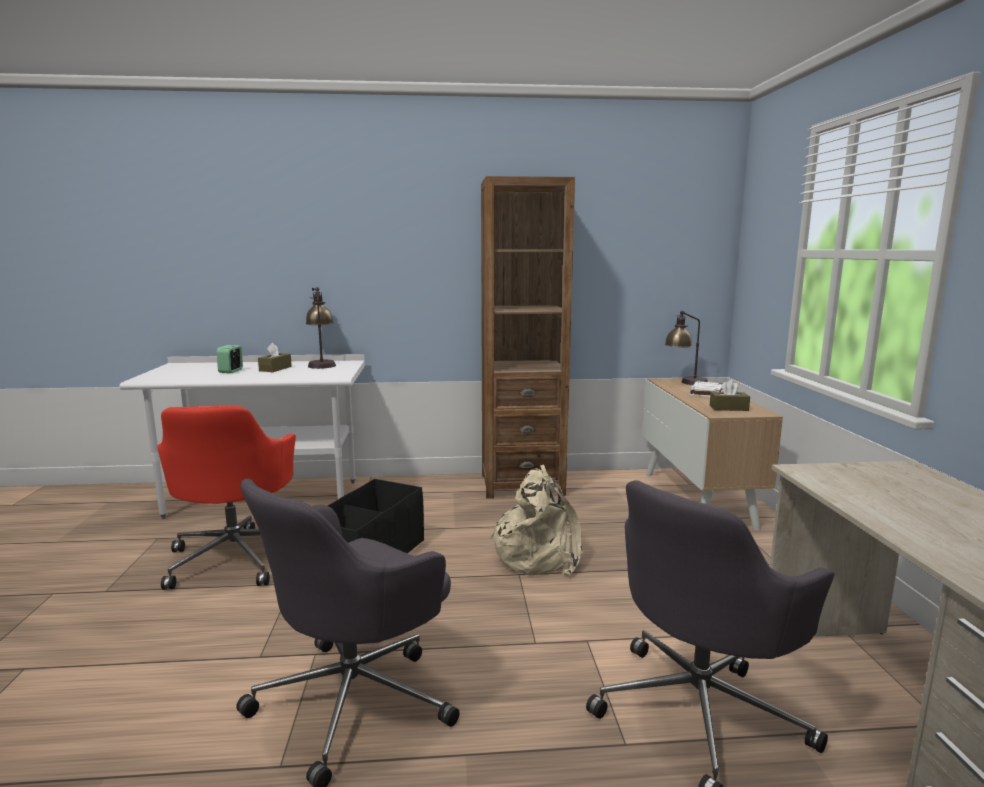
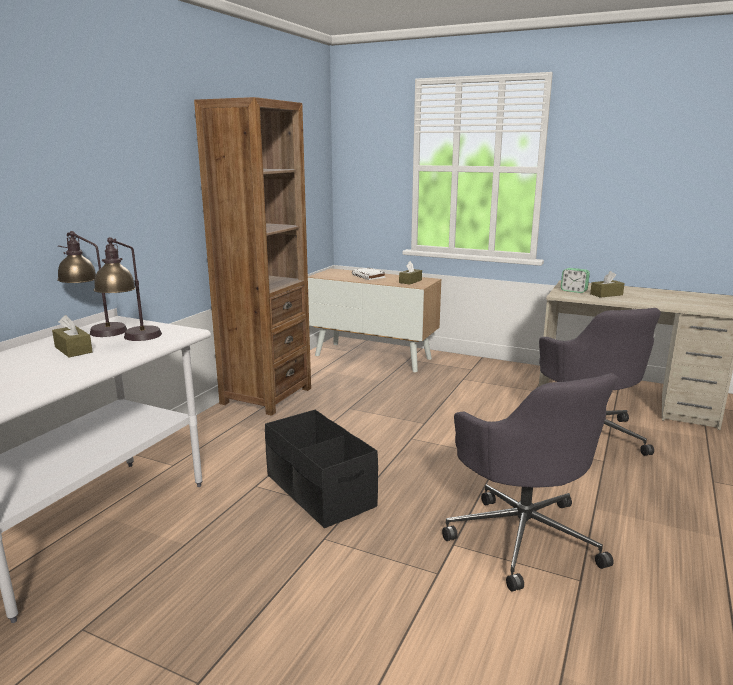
camera: 60 degrees left, 5 degrees up
(231, 371) = (32, 369): alarm clock -> alarm clock (573, 291)
(237, 557) = (224, 566): red office chair -> none
(538, 555) = (391, 424): beige backpack -> none
(685, 383) = (335, 273): table lamp -> table lamp (133, 339)
(893, 498) = (606, 294): none -> brown tissue box

